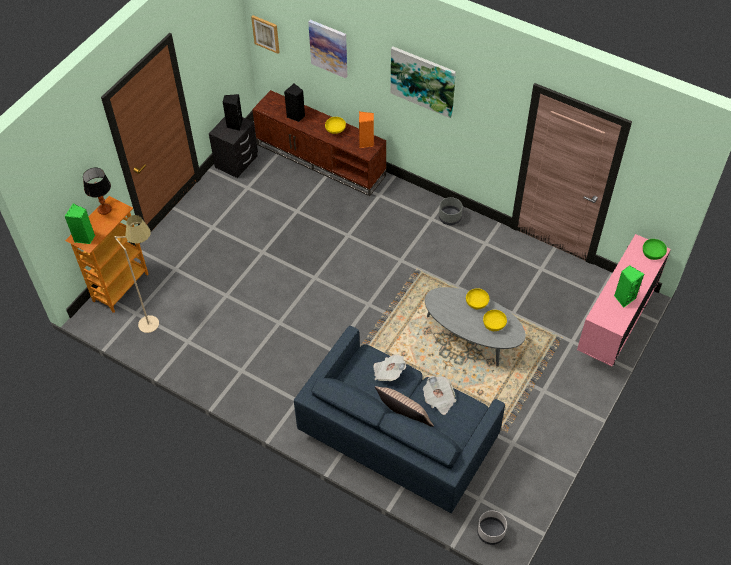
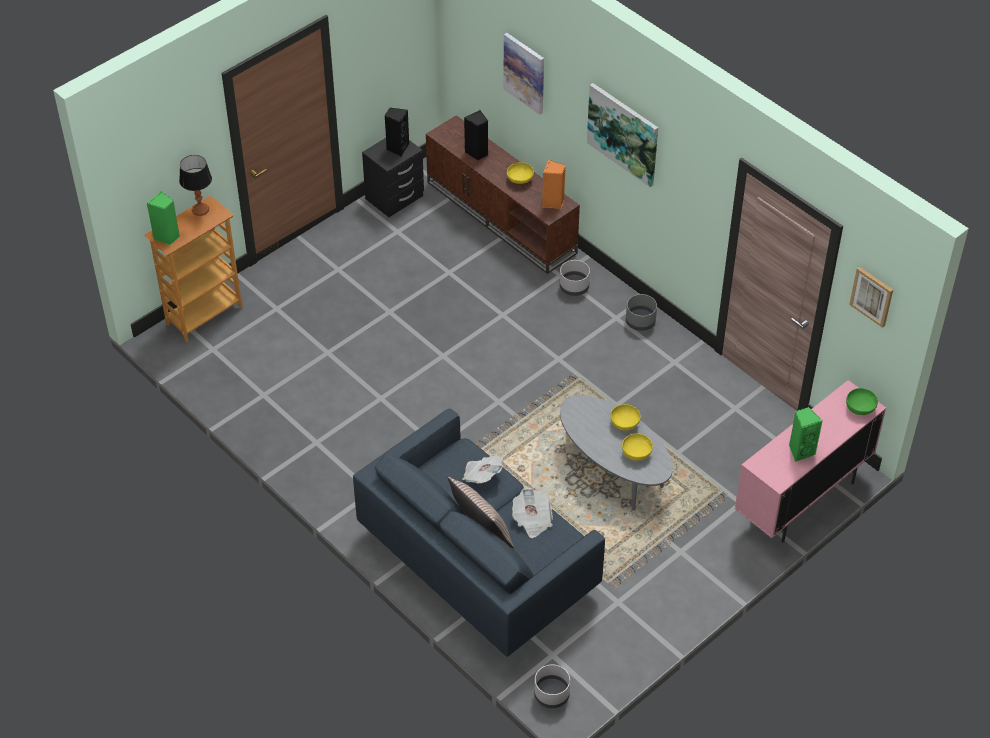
camera: 15 degrees right, 5 degrees down
(155, 317) = (233, 358): beige floor lamp -> none
(266, 33) = (458, 41): picture -> picture (872, 296)
(393, 202) = (574, 287): none -> grey planter

